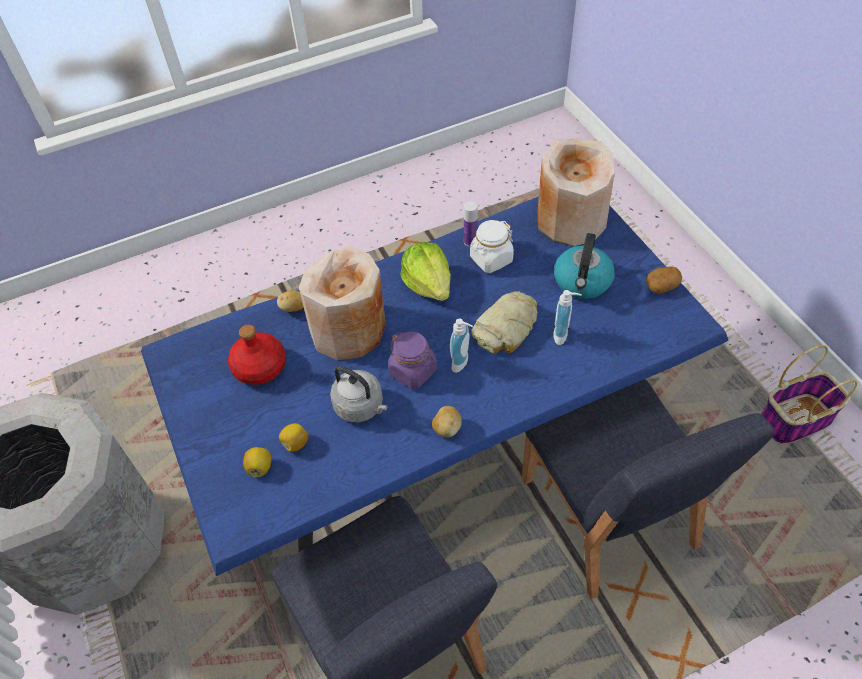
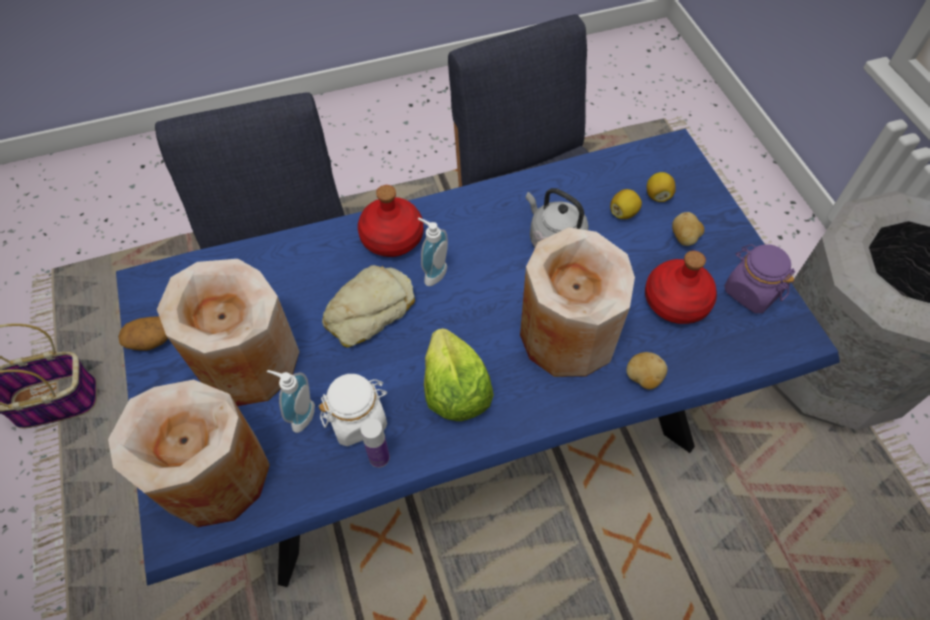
camera: 175 degrees left, 5 degrees up
(413, 371) = (491, 271): purple jar -> purple jar (751, 291)
(447, 428) = (464, 207): potato -> potato (684, 238)
(505, 389) = (392, 238): none -> red bottle
(563, 335) = (304, 291): soap dispenser -> soap dispenser (299, 415)
(582, 282) = (247, 361): kettle -> beige vase

